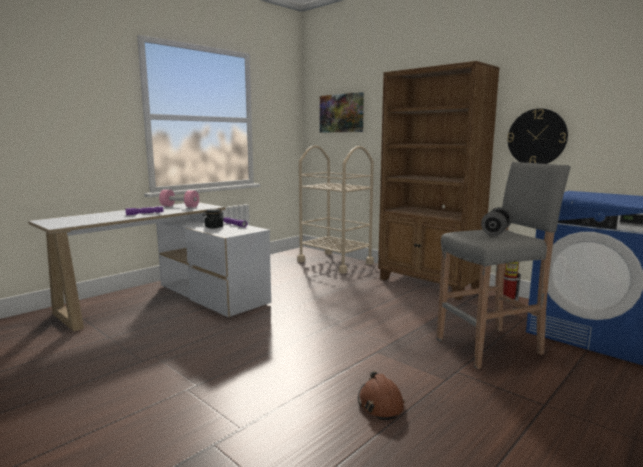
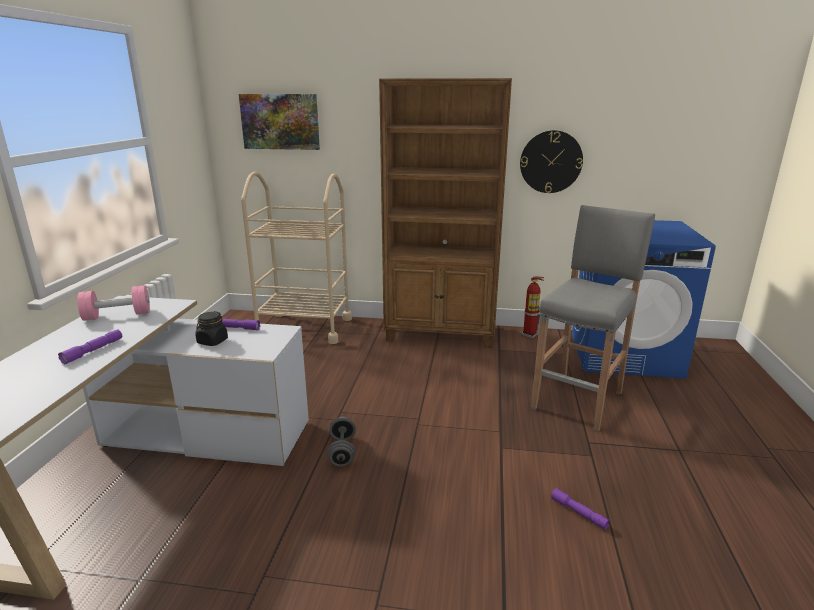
camera: 35 degrees left, 10 degrees up
(380, 403) = (578, 513): brown hard hat -> purple flashlight
(496, 232) = (584, 286): grey dumbbell -> grey dumbbell (342, 451)

